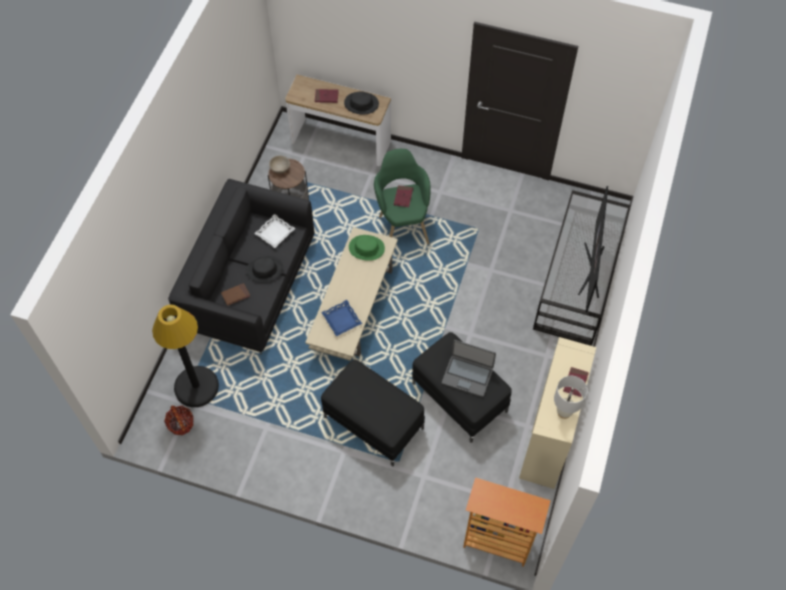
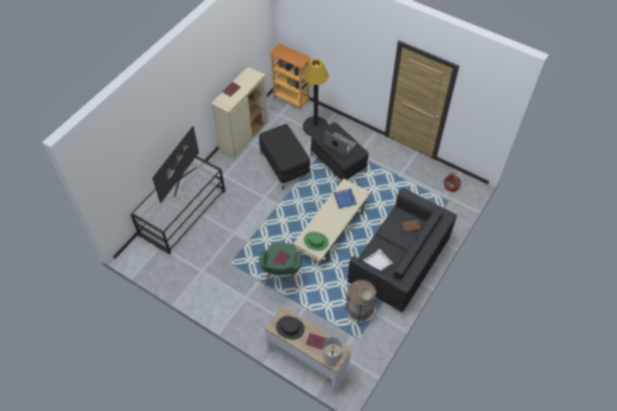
camera: 165 degrees left, 5 degrees down
(196, 387) = (440, 204): black floor lamp -> black floor lamp (315, 127)
(264, 270) = (389, 239): black hat -> none
(467, 375) = (281, 143): laptop -> laptop (340, 145)
(564, 412) = (244, 79): white table lamp -> white table lamp (331, 361)

